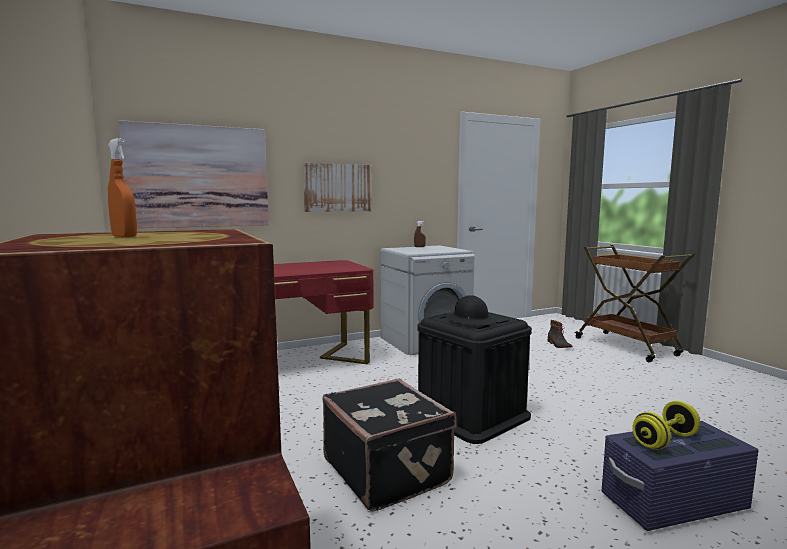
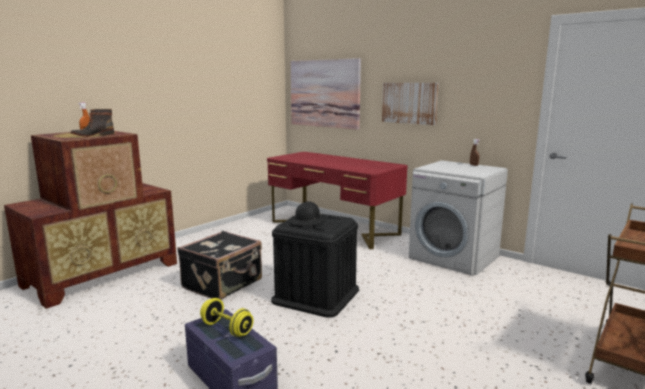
camera: 65 degrees right, 5 degrees up
(558, 345) = (553, 317): boot -> boot (93, 135)

